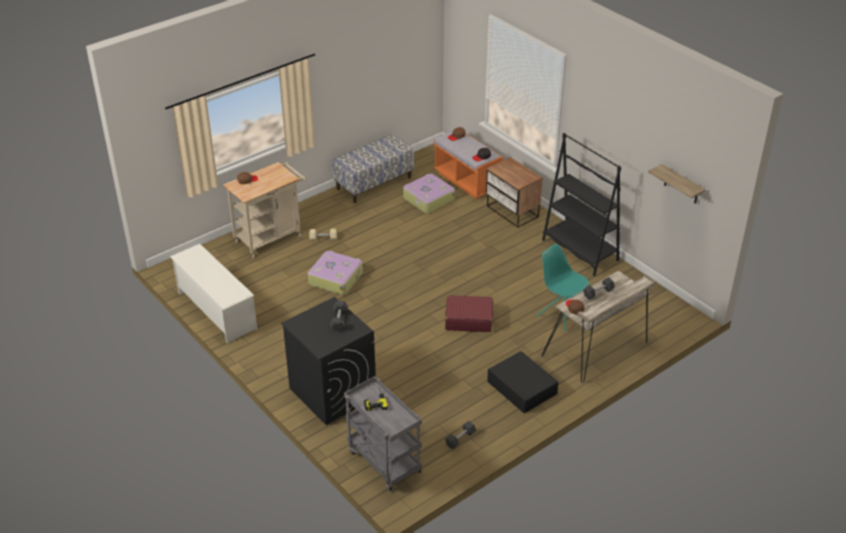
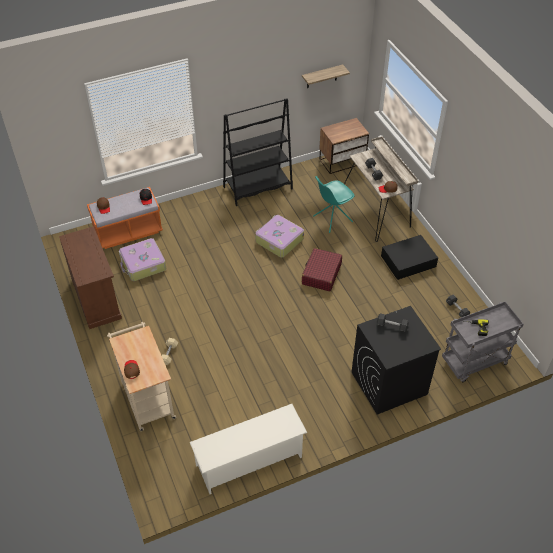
camera: 75 degrees left, 10 degrees up
(335, 278) = (234, 354): suitcase -> suitcase (279, 240)
(374, 183) = (96, 298): bench -> brown cabinet
(512, 212) = (189, 214): nightstand -> nightstand (342, 162)

